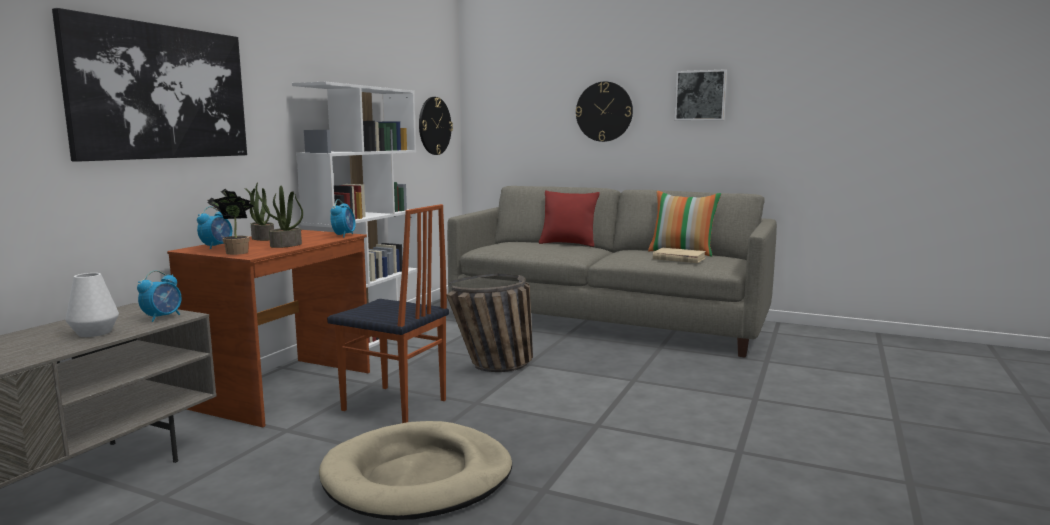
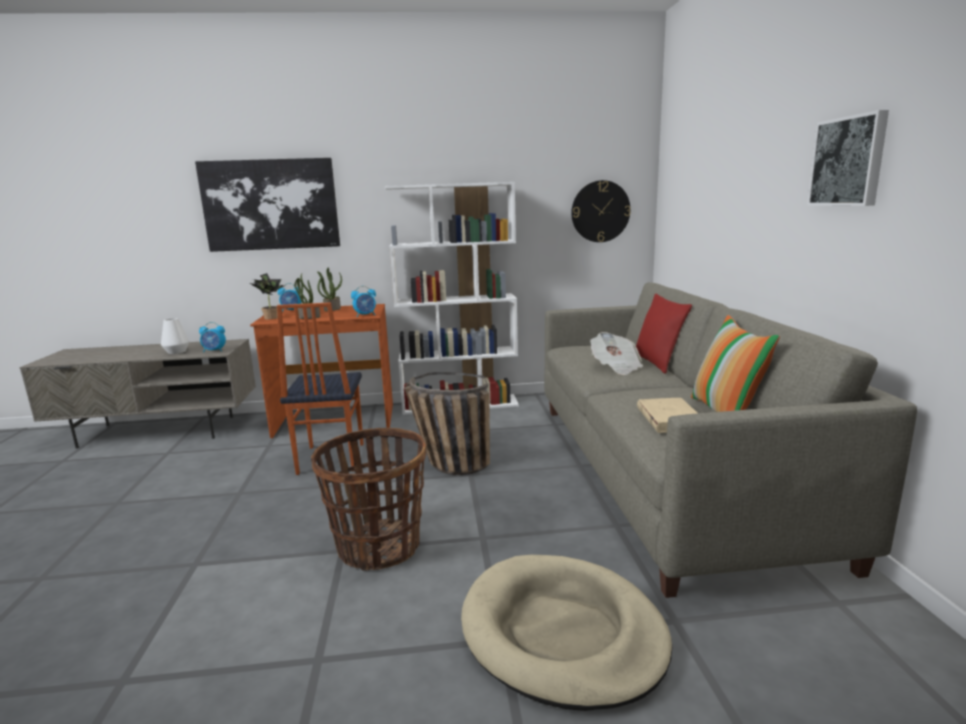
camera: 60 degrees right, 5 degrees up
(418, 477) = (208, 509): beige dog bed -> beige dog bed (562, 633)
(560, 249) = (615, 367): none -> newspaper
(604, 111) = (749, 191): wall clock -> none
(606, 412) = (378, 547): none -> basket

